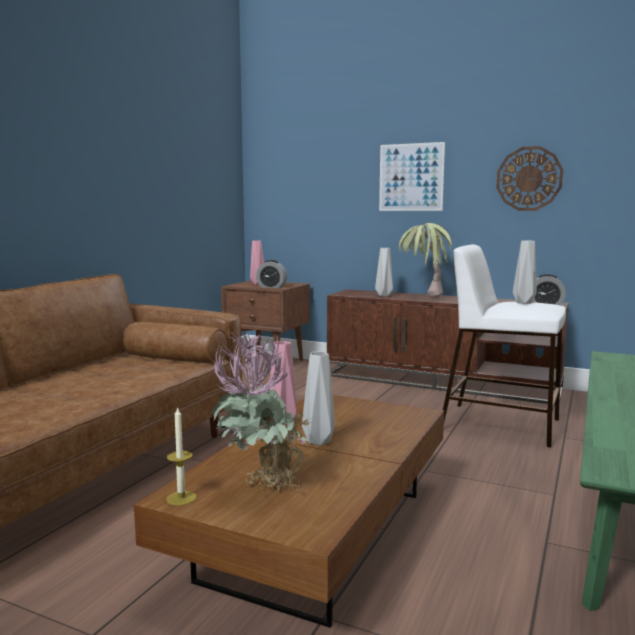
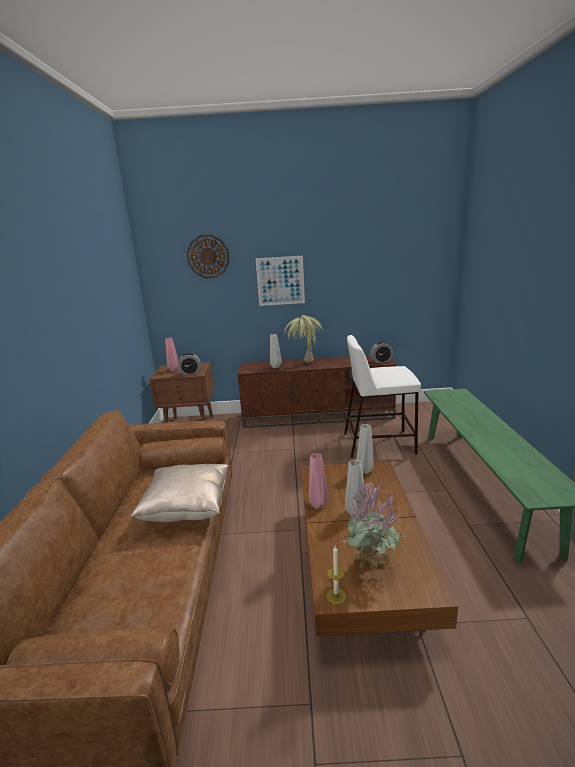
camera: 25 degrees left, 10 degrees up
(118, 385) = (187, 510): none -> beige pillow
(523, 303) = (387, 370): grey vase -> grey vase (365, 471)
(529, 179) = (359, 279): wall clock -> wall clock (208, 256)

